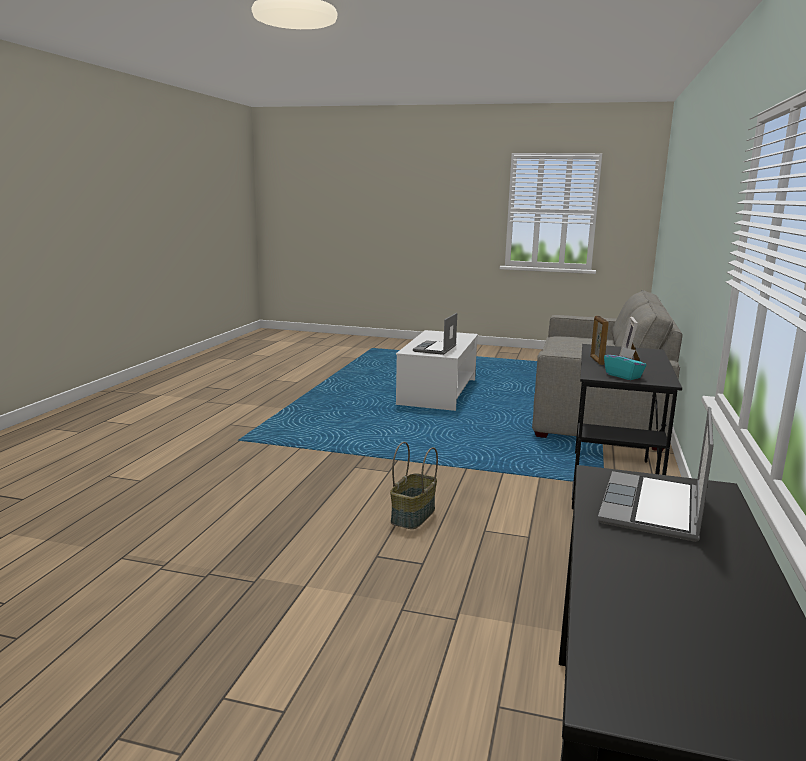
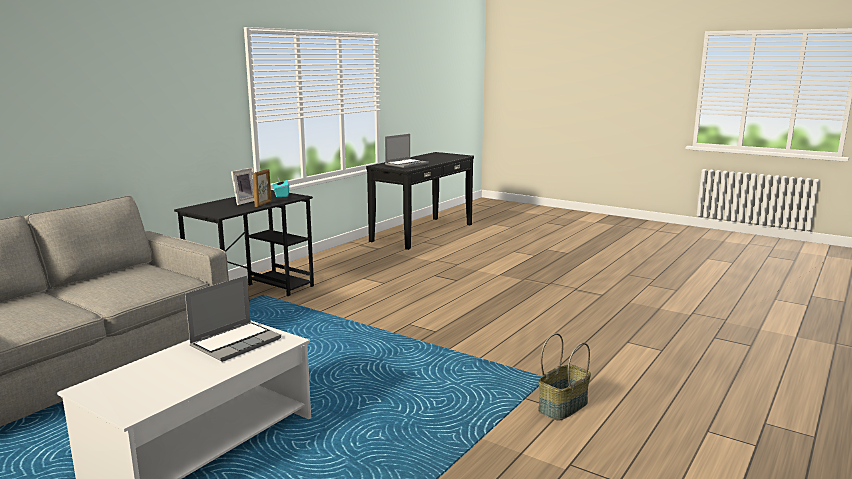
camera: 160 degrees left, 0 degrees up
(413, 516) = (419, 294): basket -> basket (562, 406)

